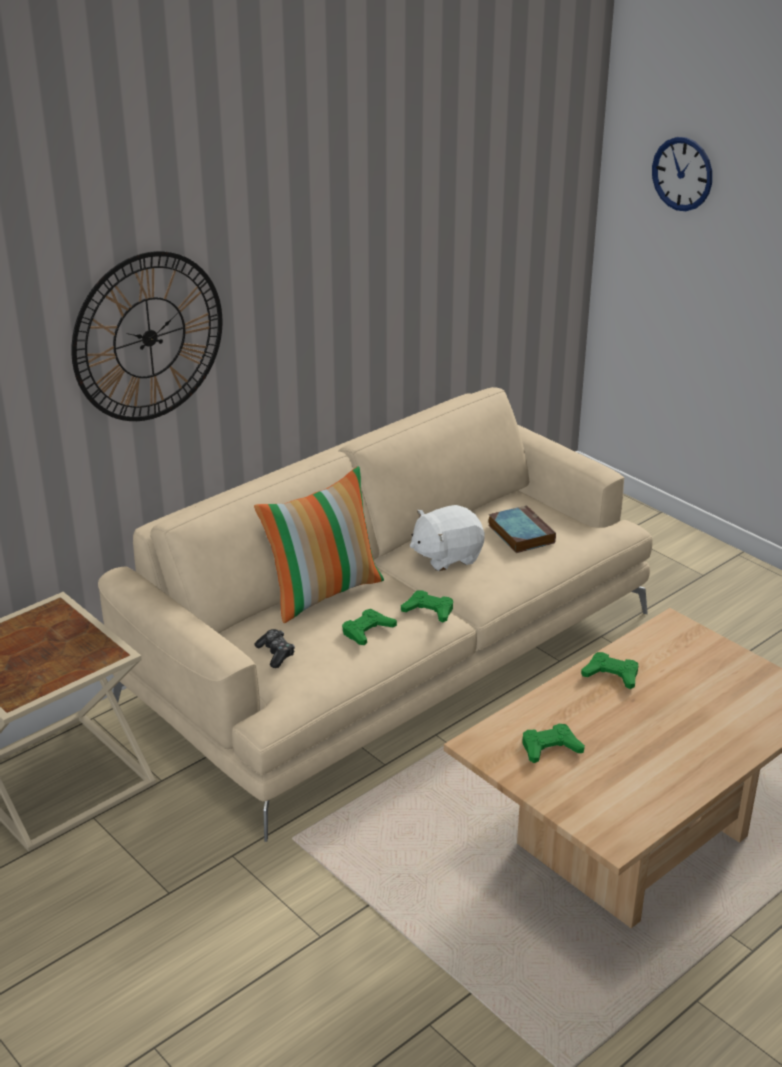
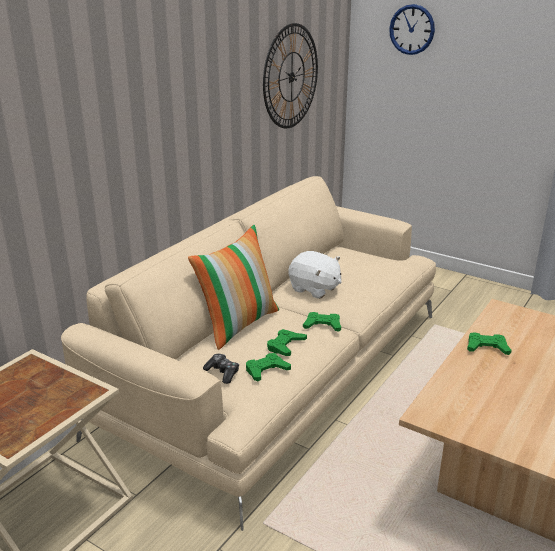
camera: 15 degrees left, 5 degrees down
(149, 337) = (87, 128): wall clock -> wall clock (291, 77)
(446, 556) = (314, 289): white plush toy -> white plush toy turned 105 degrees counterclockwise
(520, 533) = (356, 269): book -> none
(550, 748) = (481, 408): green game controller -> green game controller (266, 370)

